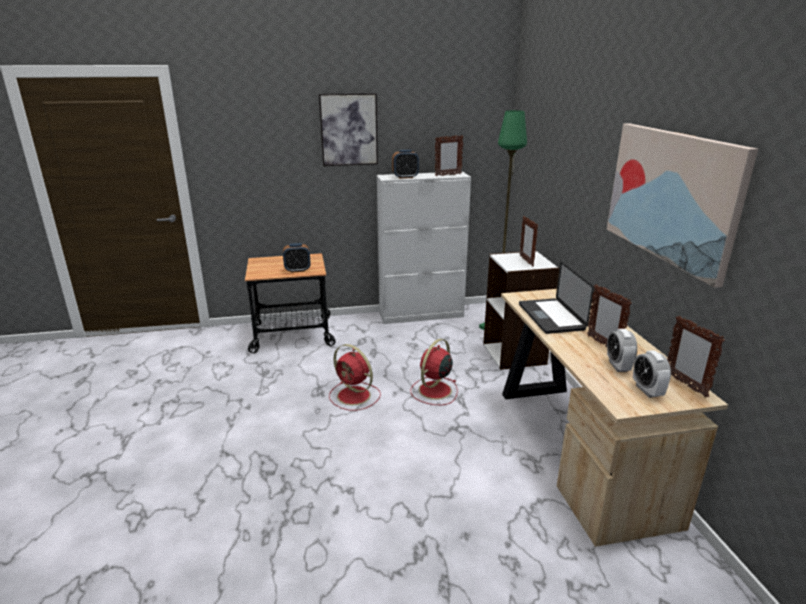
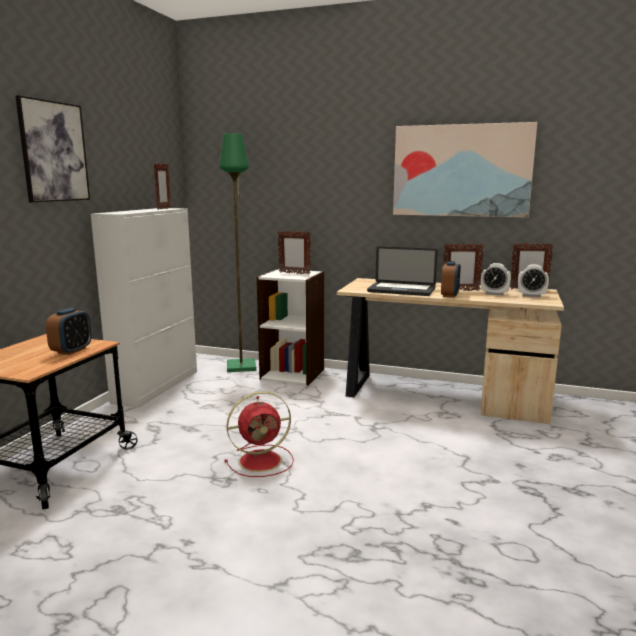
camera: 60 degrees left, 10 degrees down
(405, 177) = (133, 212): alarm clock -> alarm clock (450, 295)
(434, 391) = (305, 420): red fan -> none

